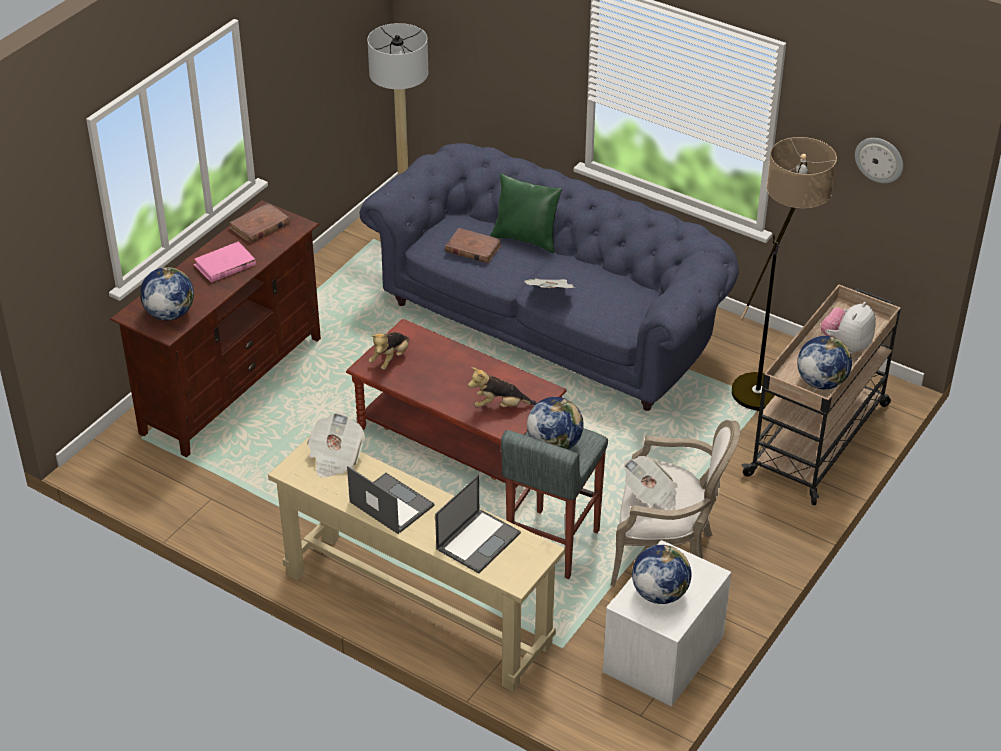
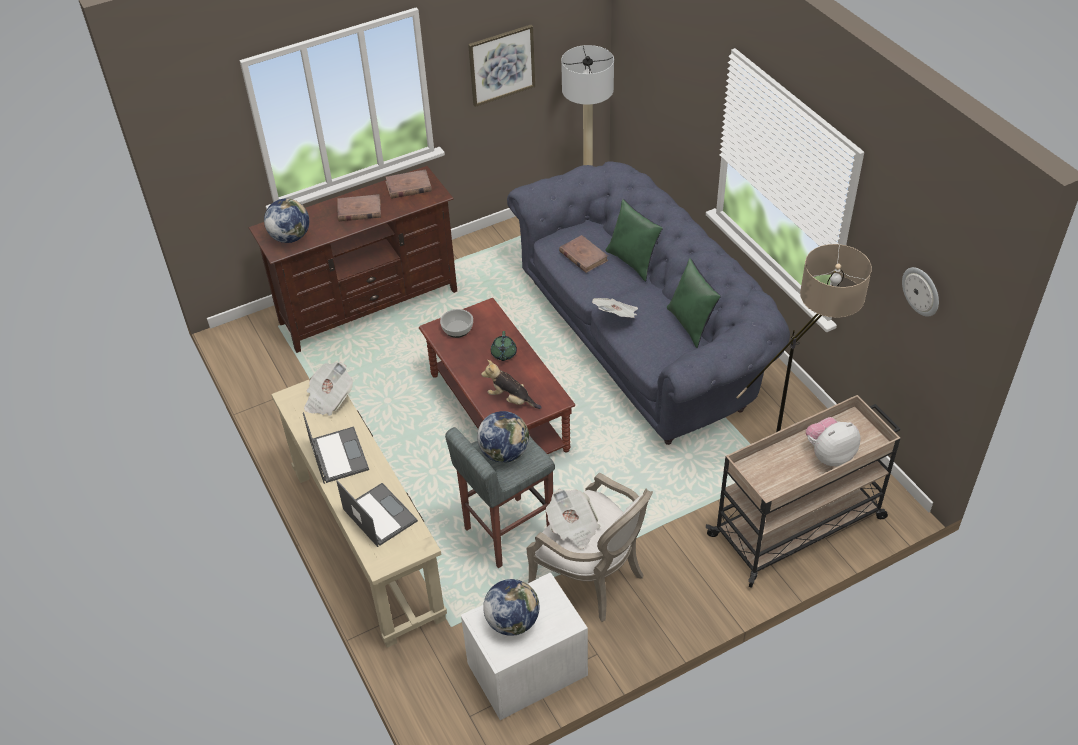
camera: 30 degrees right, 5 degrees up
(225, 265) = (359, 210): pink book -> brown book
(307, 67) = (501, 65): none -> picture
(390, 359) = (458, 328): plush toy -> bowl
(458, 367) = (503, 354): none -> green teapot
(478, 540) = (379, 515): laptop -> laptop turned 105 degrees counterclockwise
(628, 279) = (691, 324): none -> green pillow
(821, 382) = (779, 482): globe -> none

